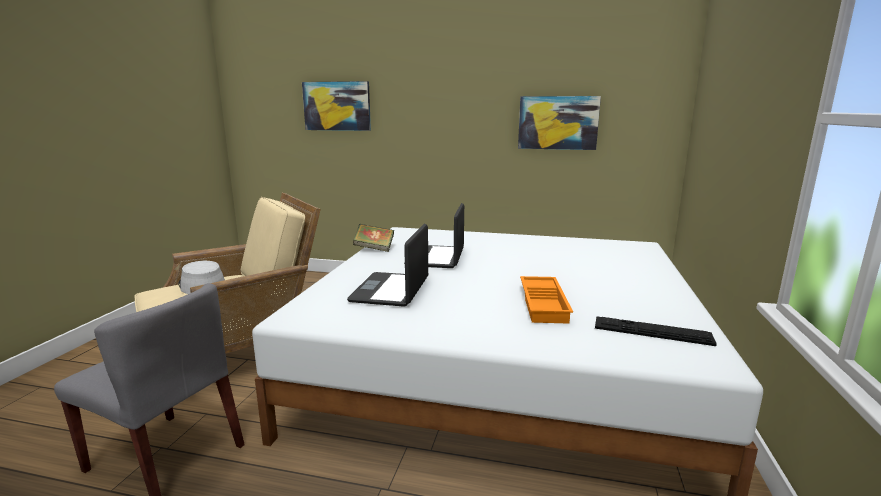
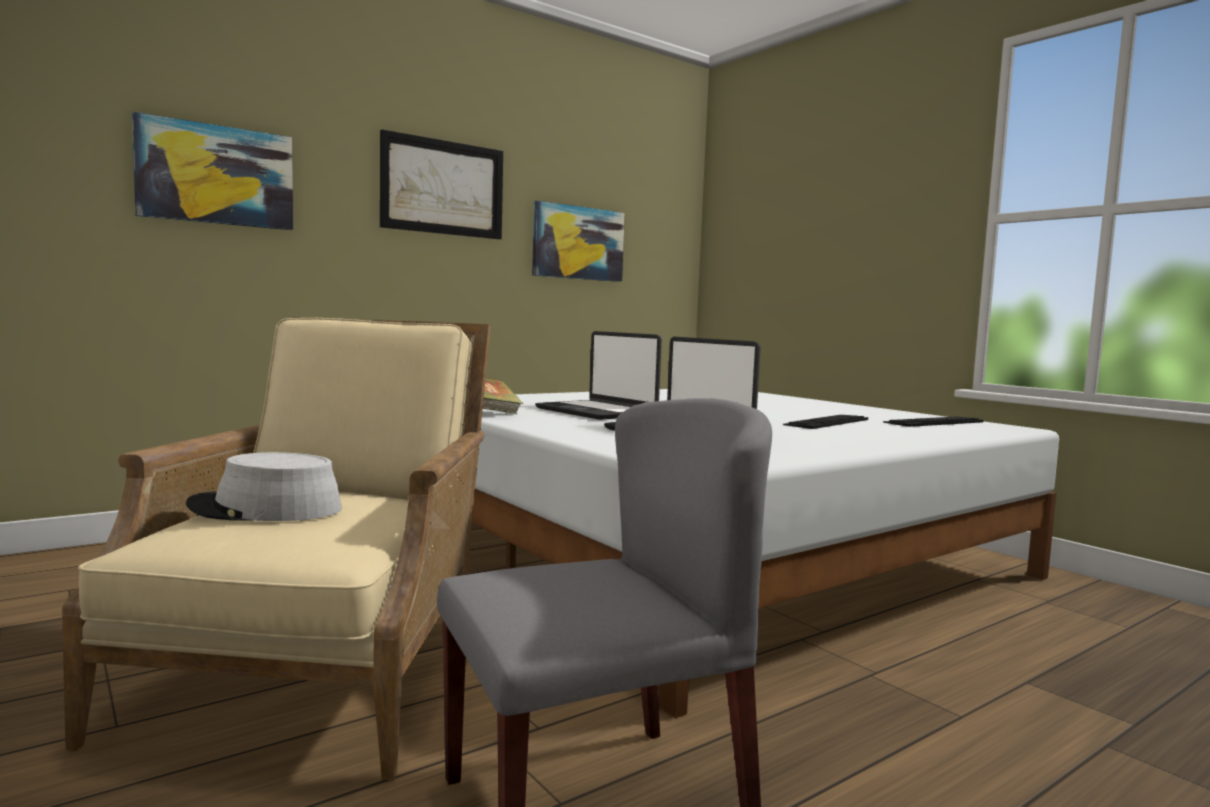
camera: 50 degrees left, 10 degrees down
(454, 96) = (442, 187): none -> picture
(545, 304) = (827, 422): orange tray -> keyboard

